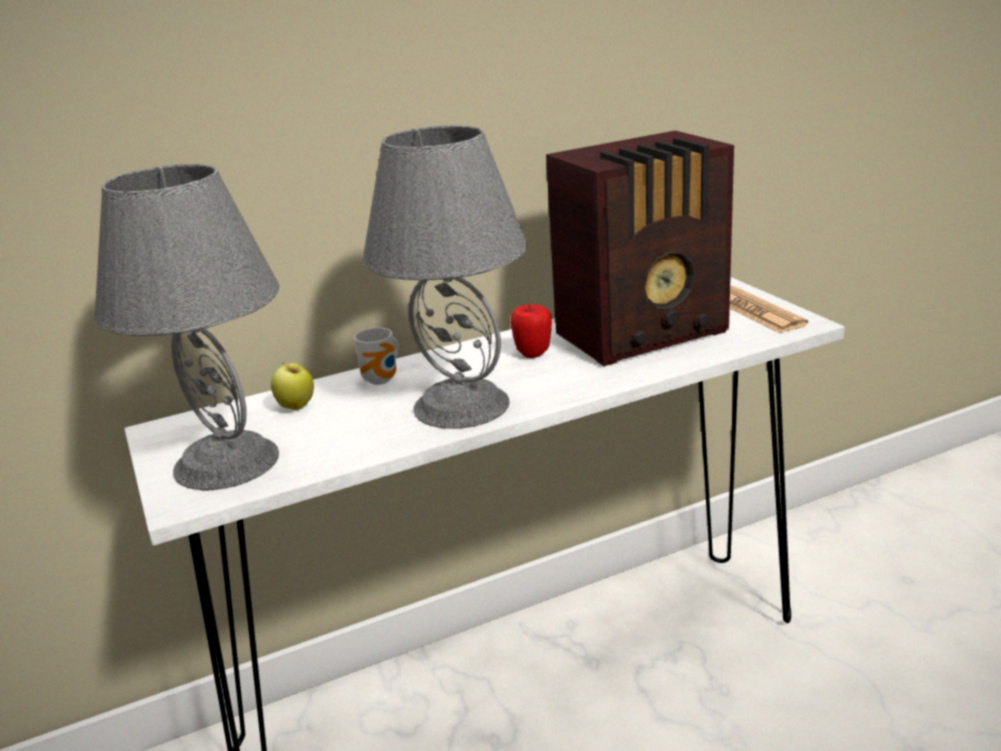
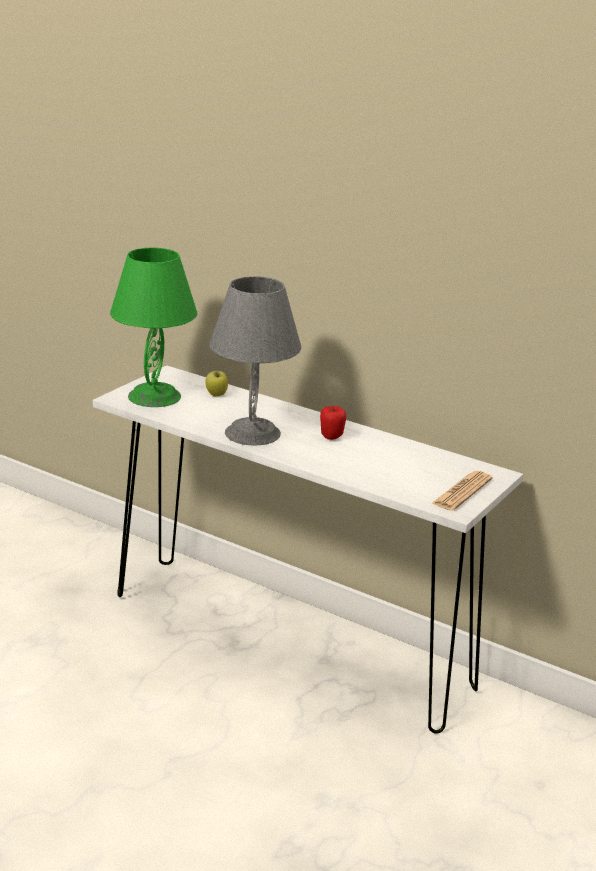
camera: 55 degrees right, 0 degrees up
(225, 462) = (154, 396): grey table lamp -> green table lamp
(383, 379) = (263, 407): mug -> none
(646, 334) = (390, 463): radio -> none

